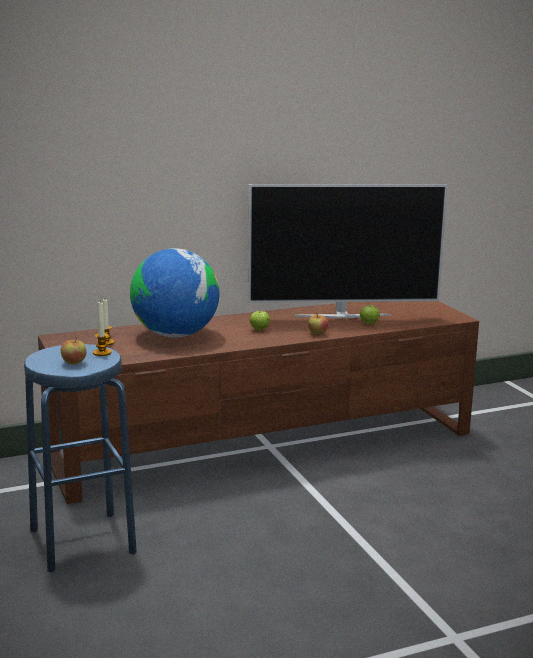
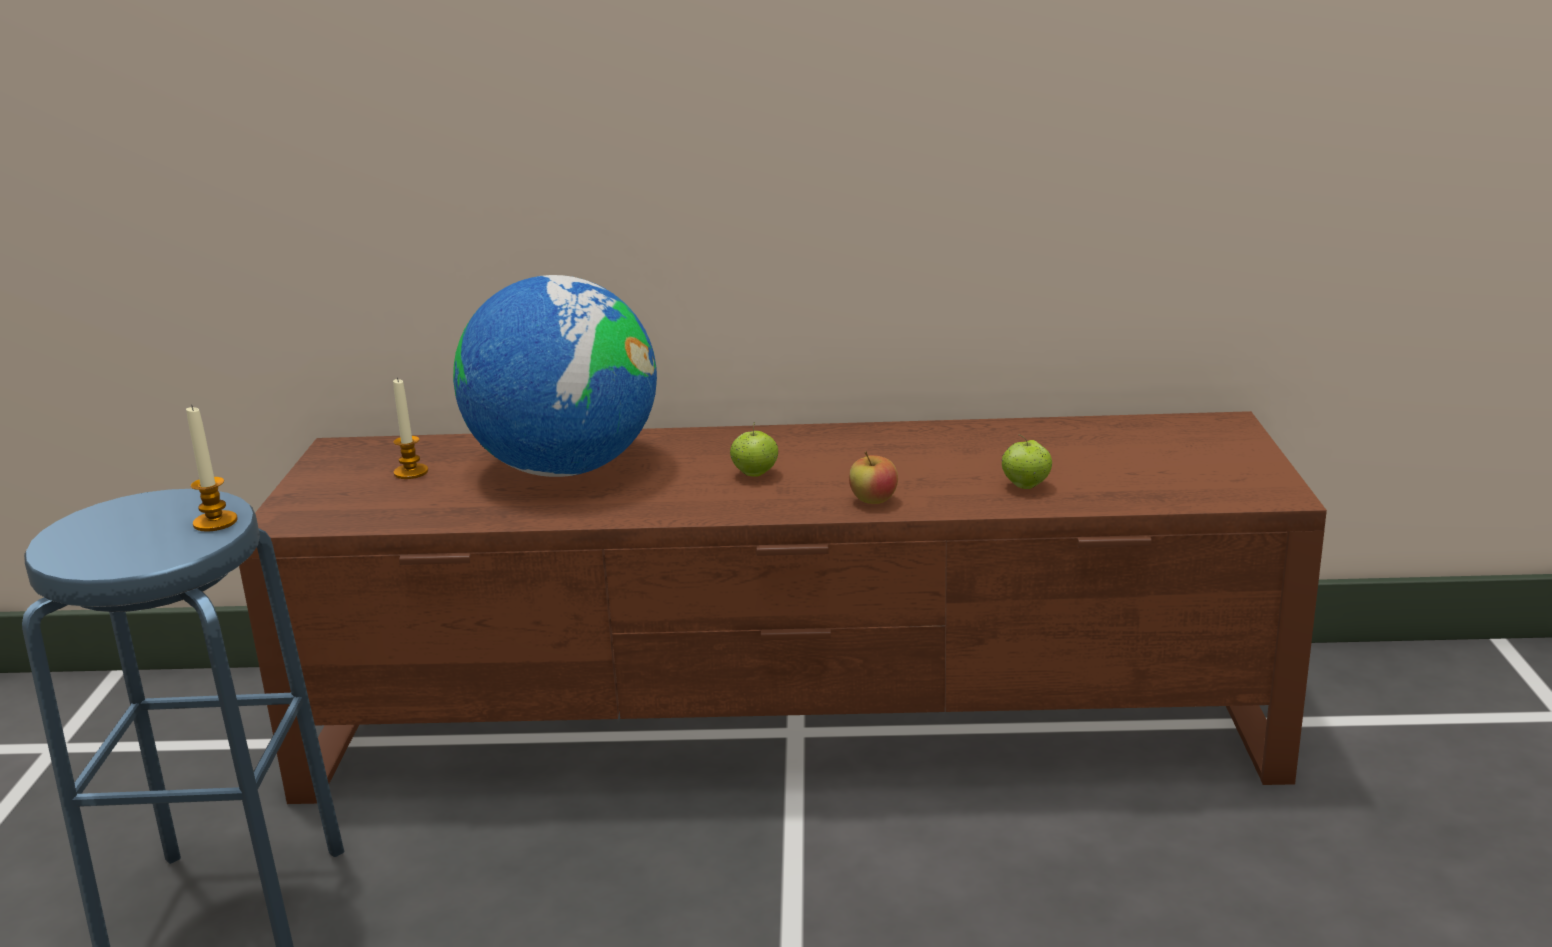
camera: 25 degrees right, 5 degrees up
(74, 363) = (124, 543): apple -> none
(342, 315) = (985, 454): television -> none

